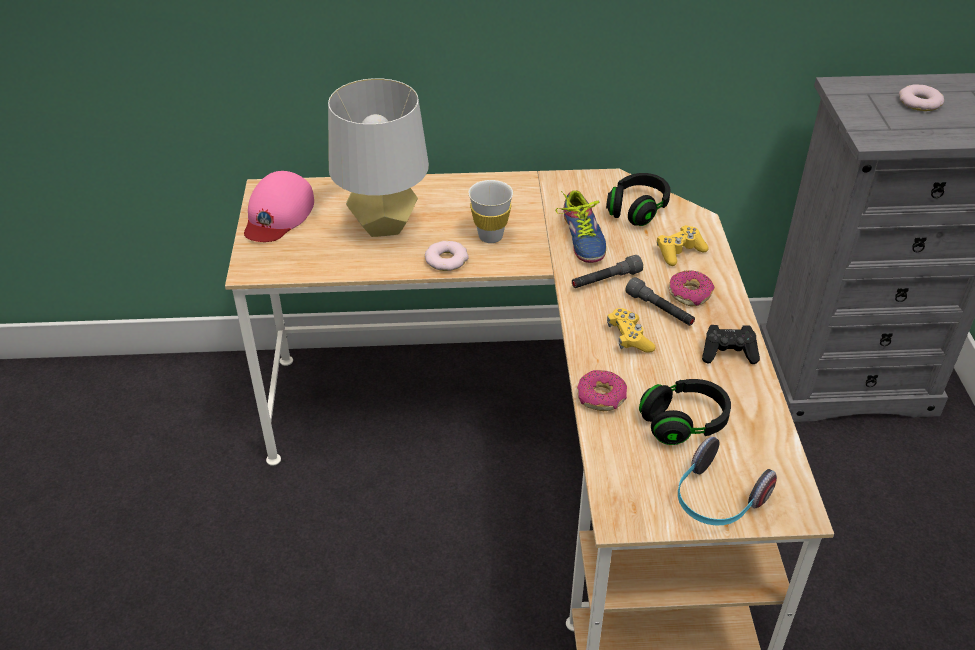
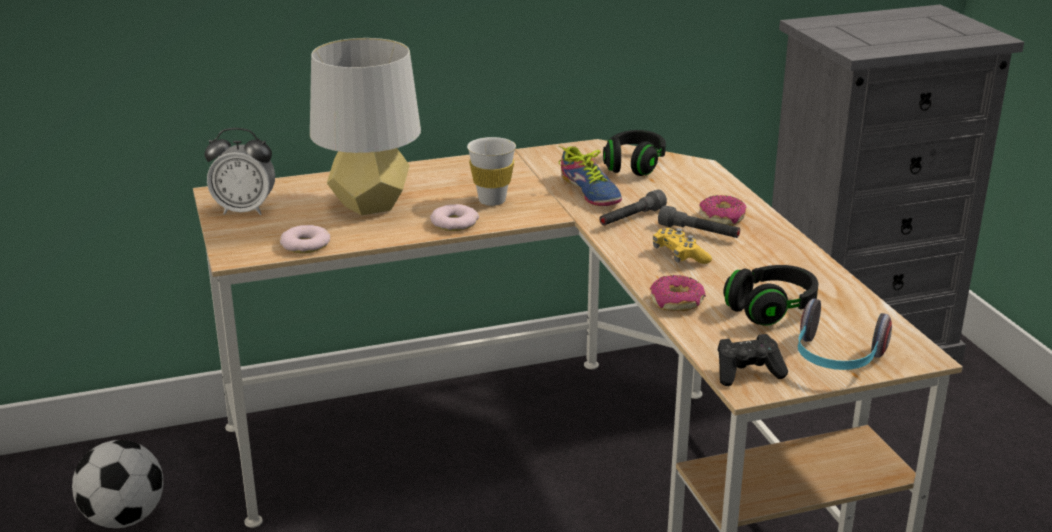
camera: 15 degrees left, 15 degrees down
(179, 436) = (124, 518): none -> football
(278, 214) = (244, 210): pink cap -> alarm clock
(679, 252) = (694, 190): yellow game controller -> none
(728, 353) = (785, 255): black game controller -> black game controller (747, 373)
(919, 102) = (885, 27): donut -> donut (305, 245)

